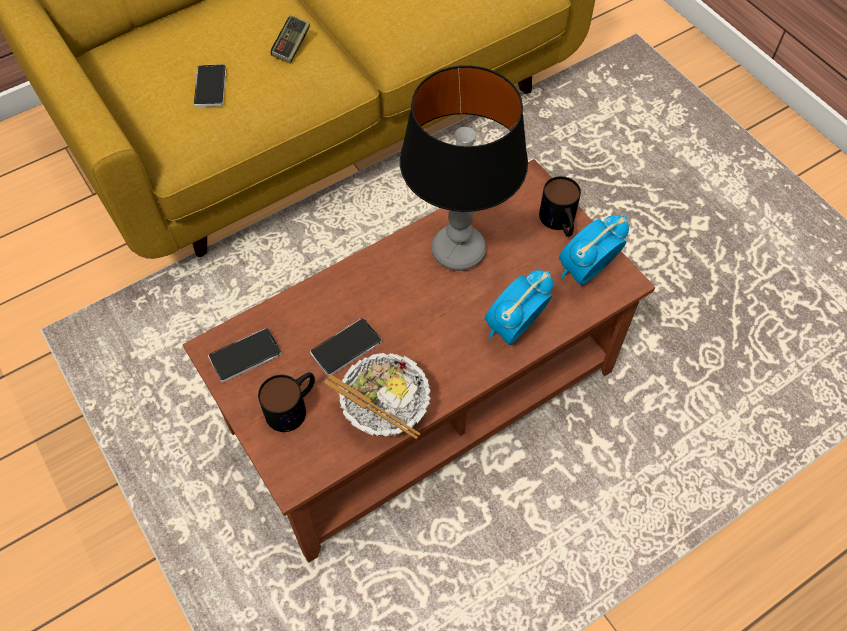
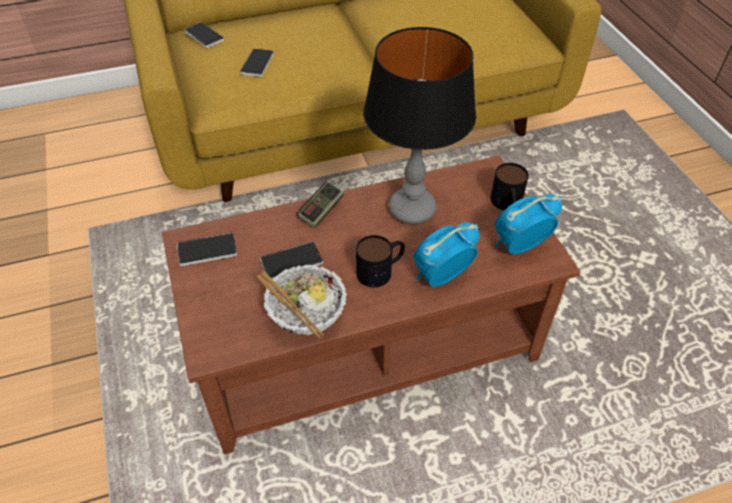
camera: 15 degrees right, 10 degrees down
(126, 57) = (204, 36): none -> phone
(292, 46) = (329, 48): game controller -> game controller (321, 211)
(293, 406) = (230, 296): mug -> mug (381, 270)

